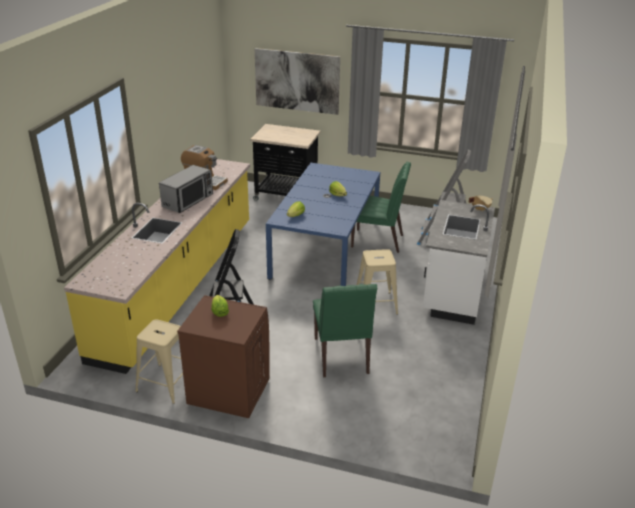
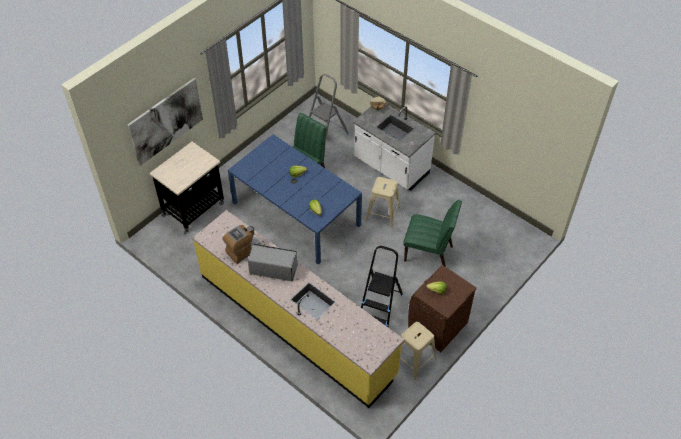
camera: 65 degrees left, 20 degrees up
(188, 200) = (273, 269): microwave -> microwave turned 45 degrees counterclockwise

